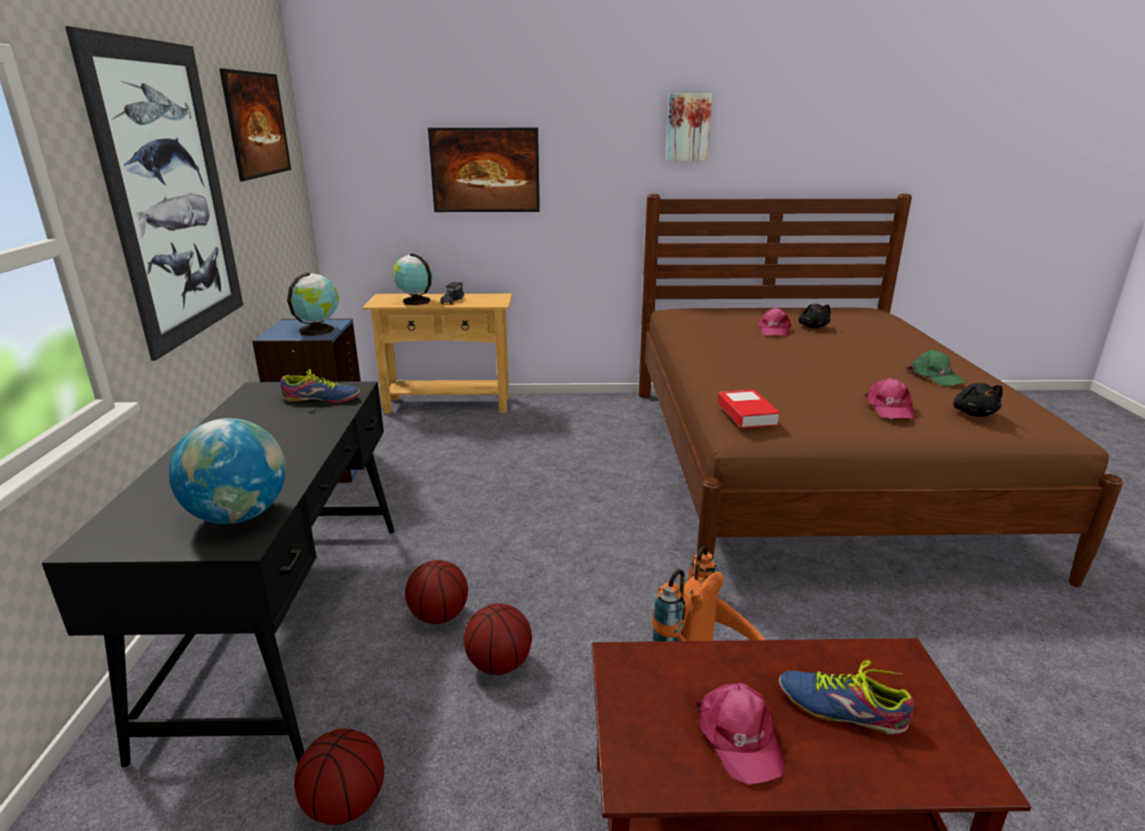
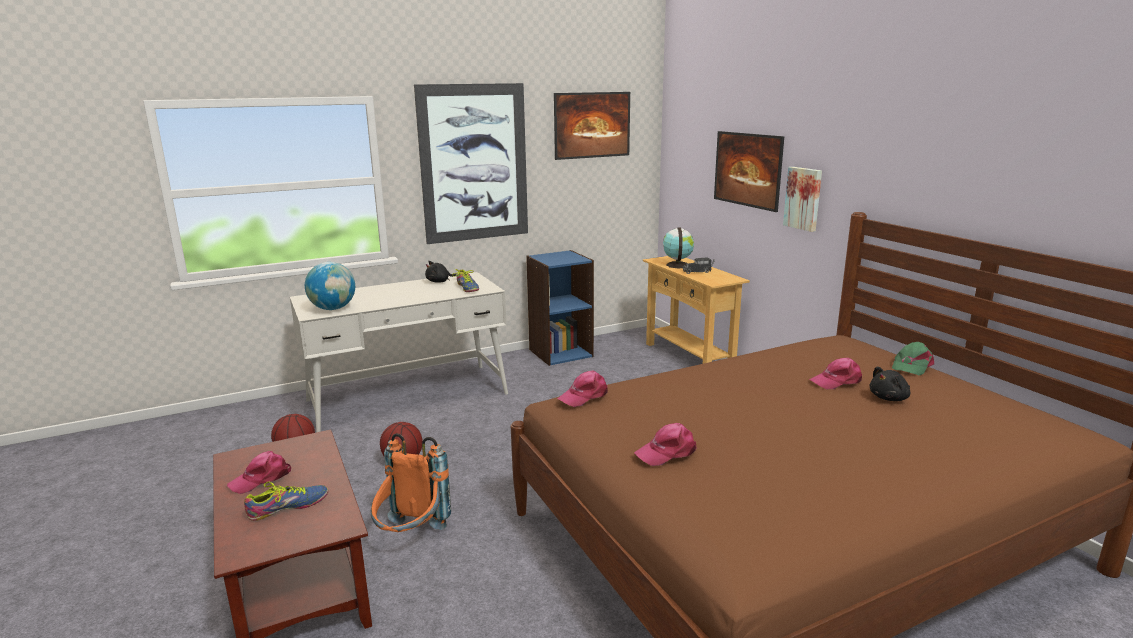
camera: 65 degrees right, 5 degrees down
(288, 622) = (408, 397): black desk -> white desk
(318, 330) = (560, 260): globe -> none
(439, 615) = (435, 431): basketball -> none
(688, 127) = (905, 146): picture -> picture (804, 198)
(747, 414) = (584, 396): book -> pink cap
(841, 709) = (288, 507): shoe -> shoe turned 60 degrees clockwise
(935, 376) = (804, 474): green cap -> green cap (911, 366)
(973, 413) = (710, 500): black plush toy -> black plush toy (439, 282)

